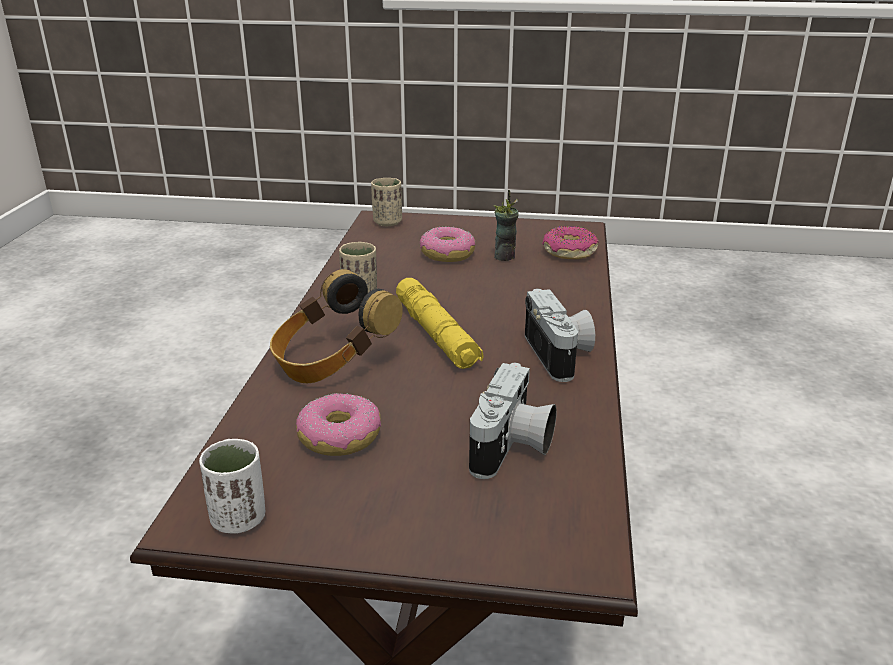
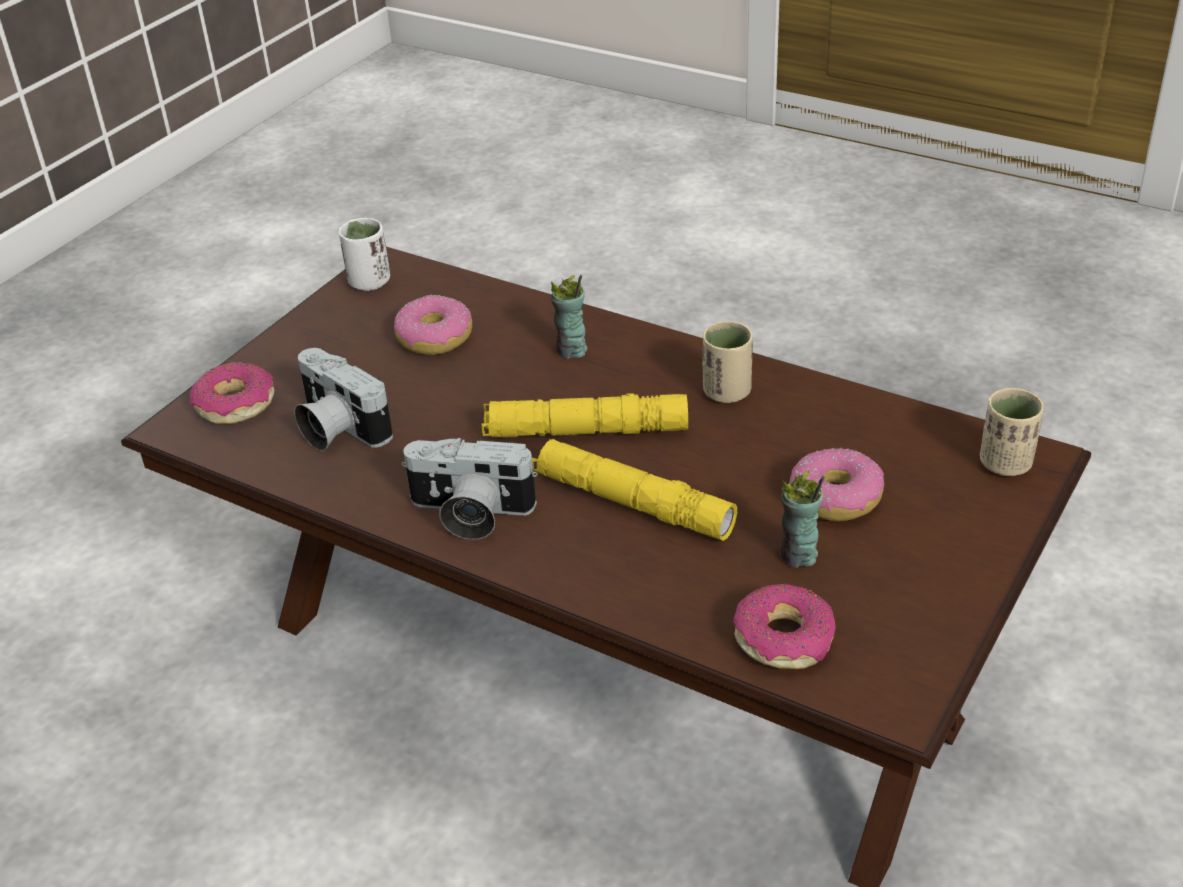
camera: 115 degrees right, 10 degrees up
(332, 362) = (571, 351): headphones -> cup
(500, 305) = (632, 503): none -> yellow flashlight
(523, 530) = (235, 405): none -> donut

